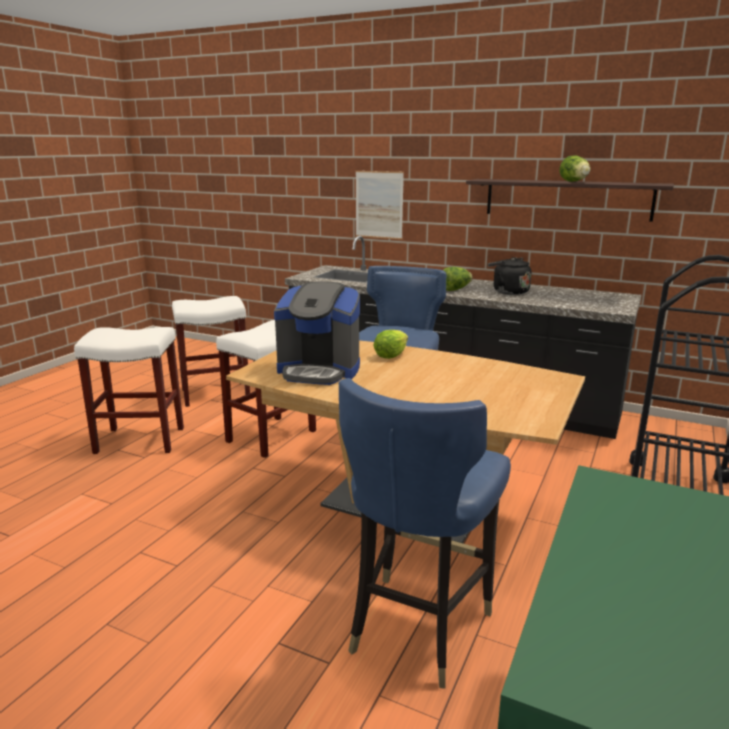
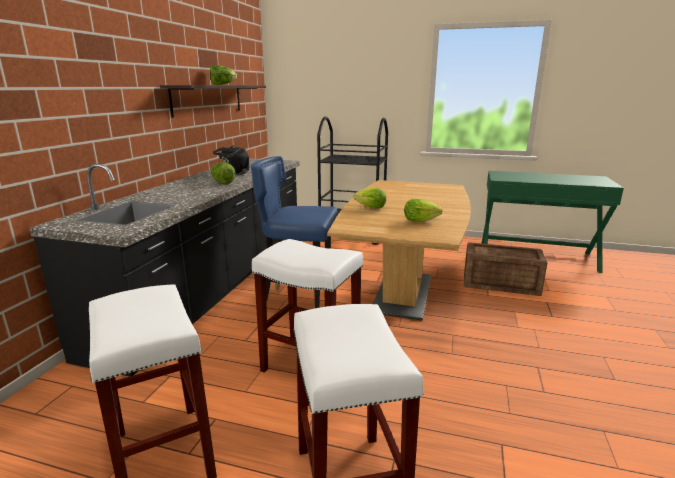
camera: 100 degrees left, 0 degrees up
(319, 371) = (420, 221): coffee machine -> lettuce
(379, 205) = (80, 122): picture -> none
(417, 627) = (501, 284): blue chair -> crate

